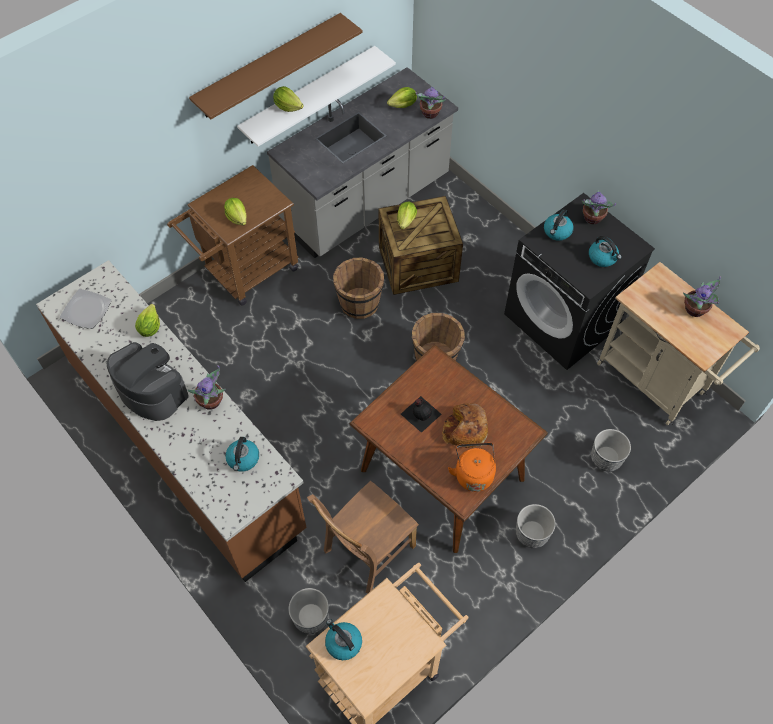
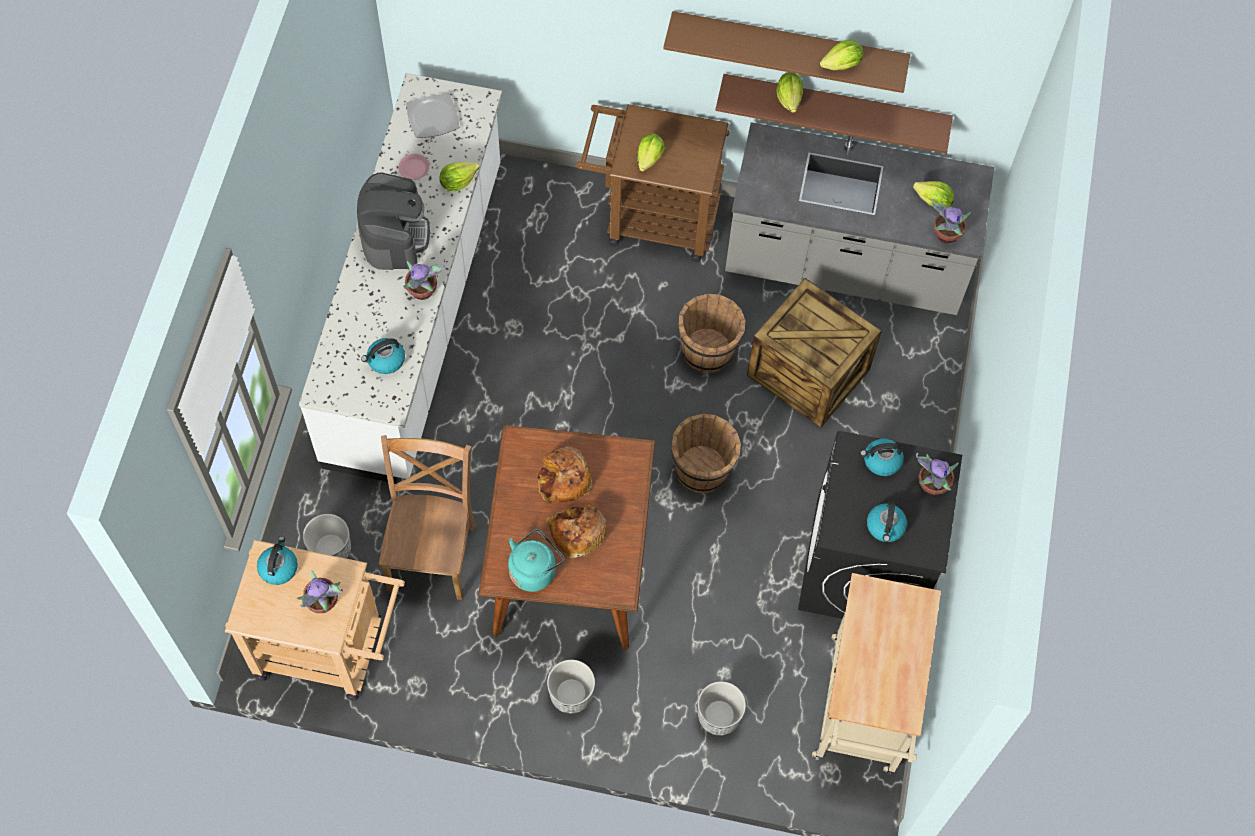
camera: 50 degrees right, 5 degrees up
(113, 346) = (414, 168): none -> pink plate
(186, 444) = (417, 314): brown counter -> white counter
(309, 96) = (835, 106): white shelf -> brown shelf
(366, 551) = (433, 552): brown chair -> brown chair turned 90 degrees clockwise
(406, 221) = (814, 315): lettuce -> lettuce (842, 65)
(421, 413) = (564, 480): black bottle -> bread
(473, 473) = (534, 570): orange kettle -> turquoise kettle
(695, 310) = (903, 664): potted plant -> potted plant (323, 603)

